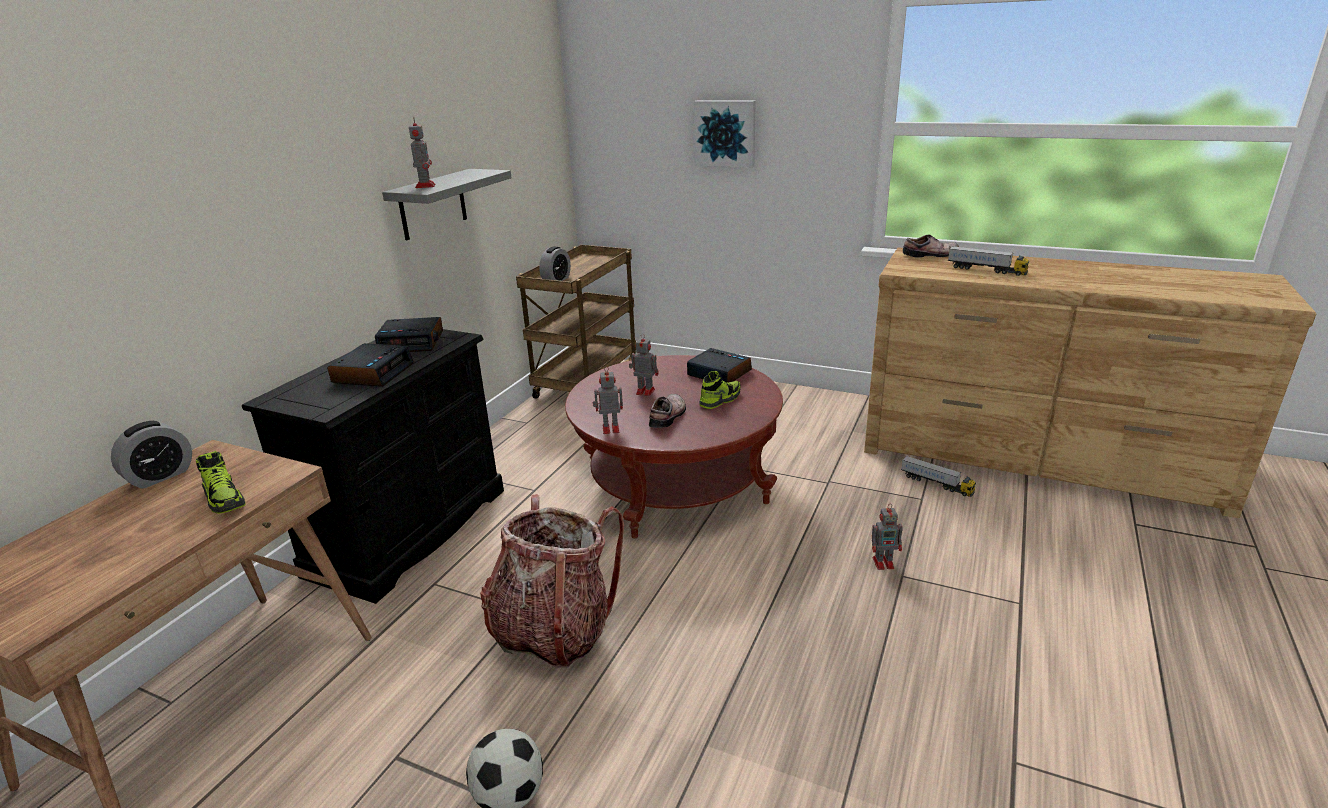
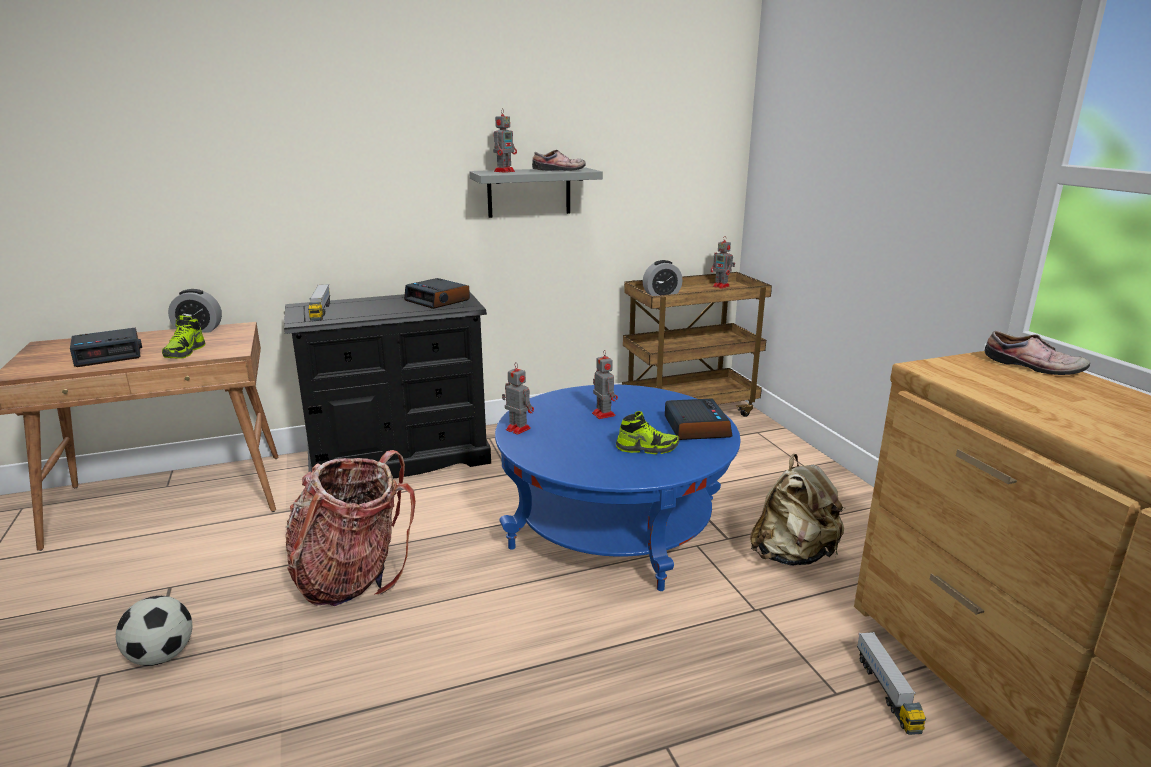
camera: 45 degrees right, 5 degrees down
(373, 373) = (373, 310): alarm clock -> alarm clock (109, 354)
(669, 416) = (578, 441): shoe -> shoe (560, 170)
(676, 483) = (614, 527): red coffee table -> blue coffee table
(725, 133) = (872, 164): picture -> none
(797, 442) = (793, 555): none -> beige backpack
(884, 563) = (671, 720): toy robot -> toy robot (722, 286)
(986, 270) = (1067, 405): toy truck -> toy truck (321, 311)

